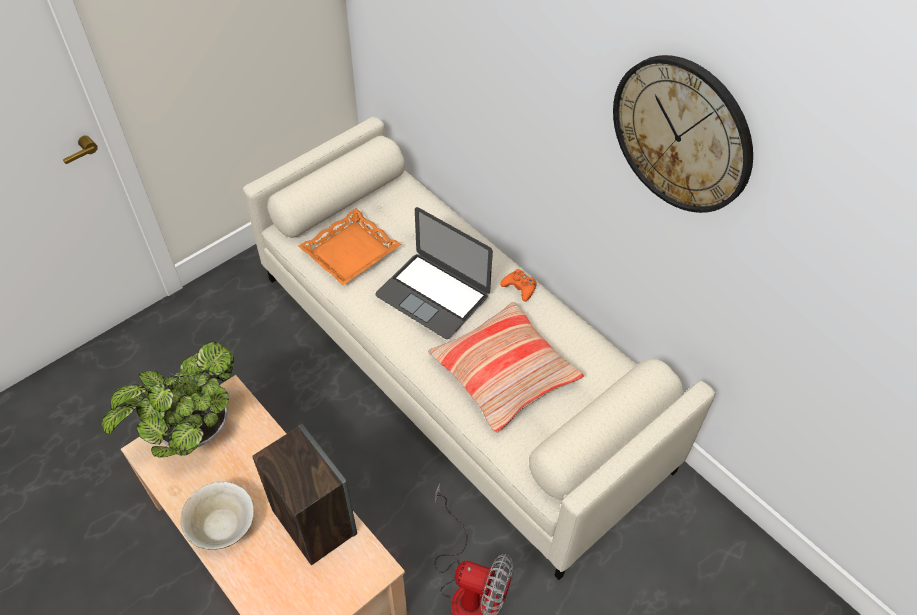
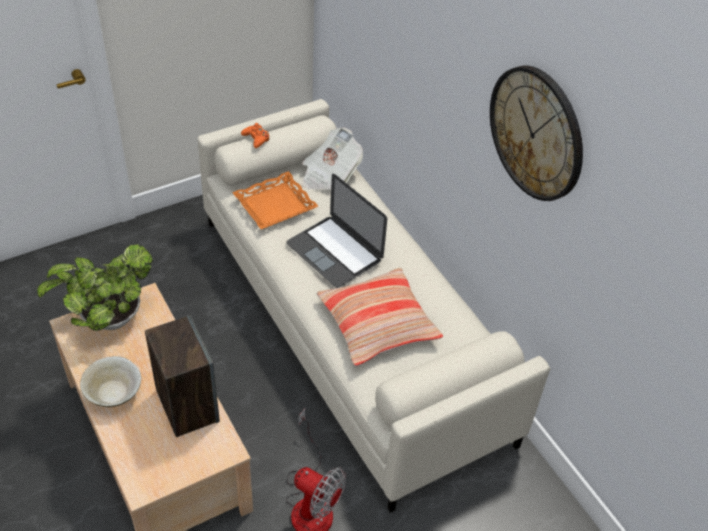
camera: 10 degrees right, 5 degrees down
(400, 202) = (329, 173): none -> newspaper
(519, 288) = (410, 259): orange game controller -> orange game controller (256, 139)

